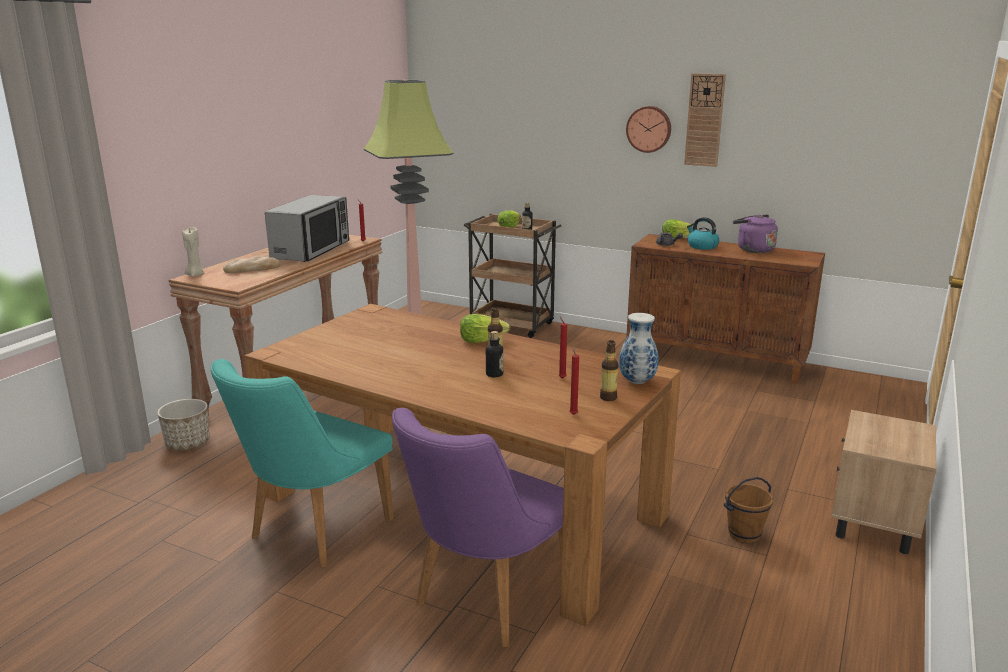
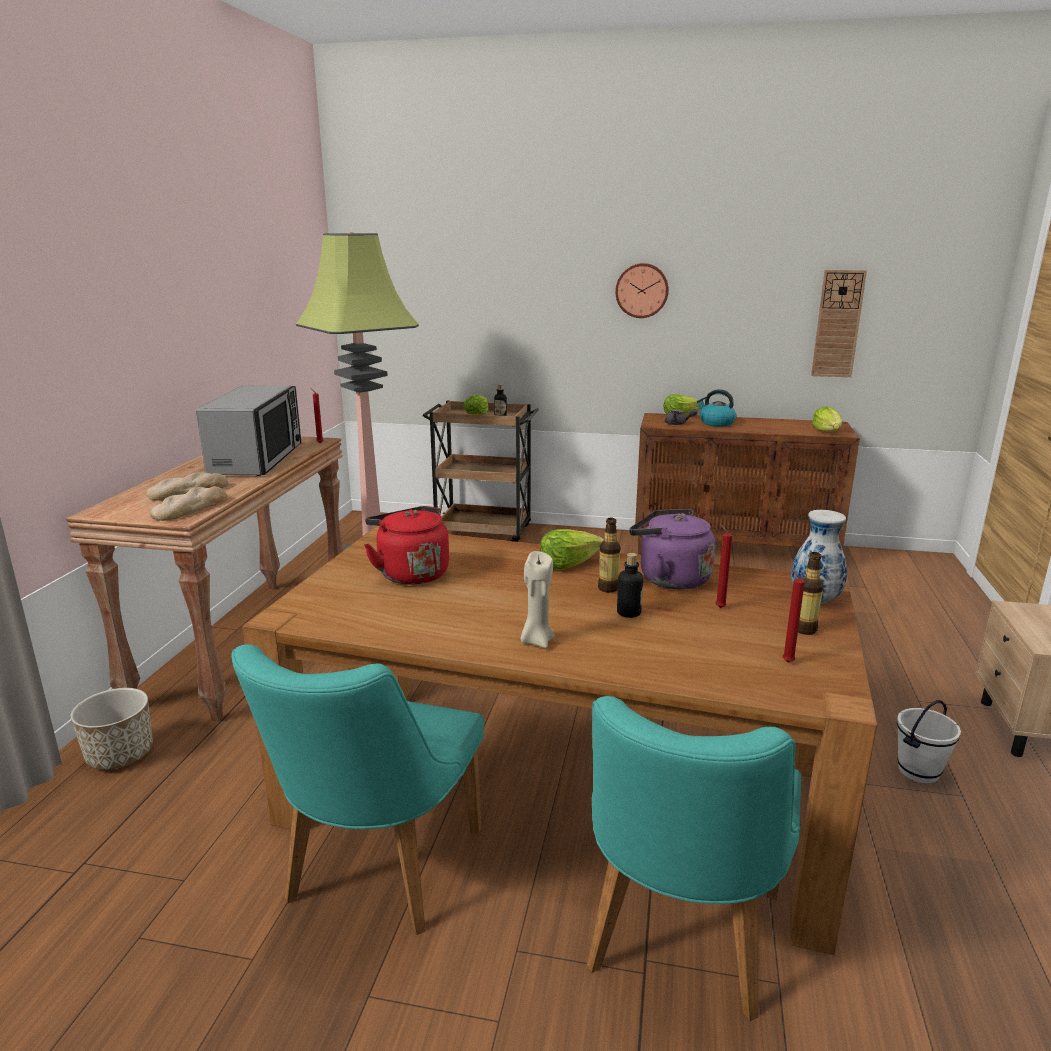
camera: 15 degrees left, 0 degrees up
(195, 275) = (105, 507): beige candle -> beige candle (536, 641)
(246, 280) = (190, 508): none -> bread
(369, 335) = (410, 573): none -> red kettle
(482, 602) = (677, 945): purple chair -> turquoise chair
(704, 120) = (708, 278): wall clock -> wall clock (837, 324)
(744, 535) = (919, 772): brown bucket -> white bucket
(753, 249) = (772, 423): purple kettle -> purple kettle (669, 578)
(794, 260) = (827, 432): none -> lettuce

